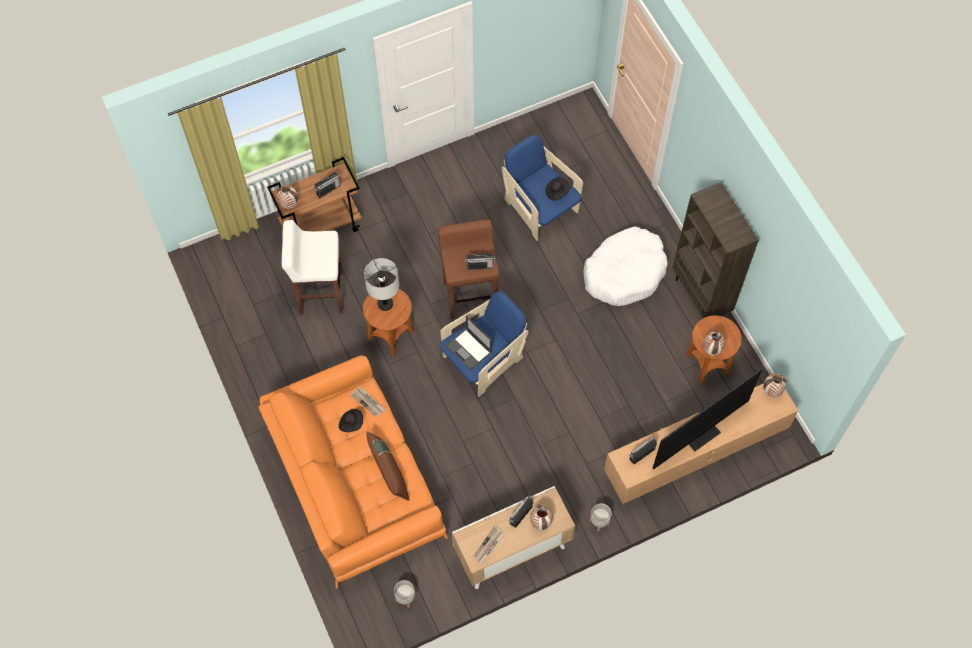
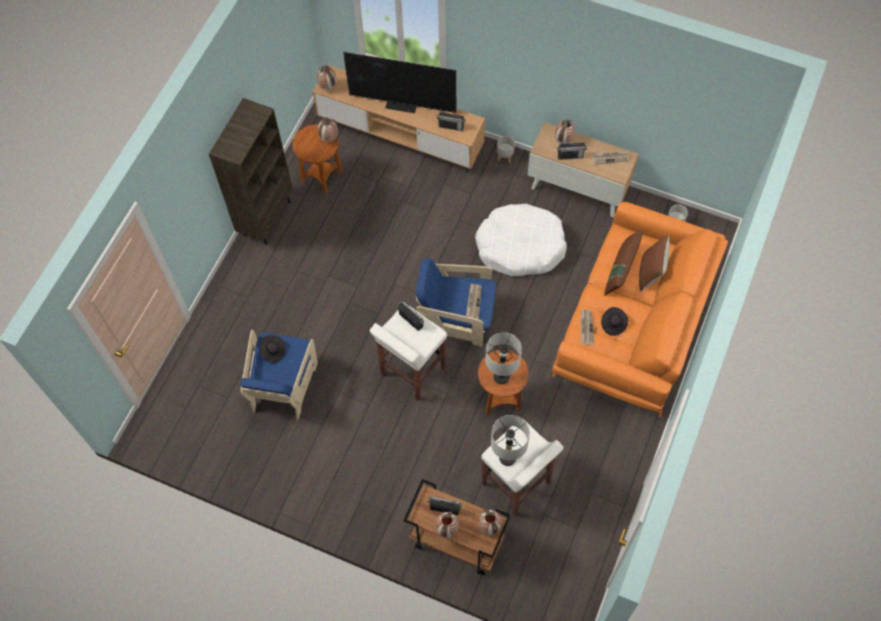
camera: 130 degrees left, 0 degrees up
(314, 181) = (447, 529): none -> vase
(318, 243) = (507, 458): none -> grey table lamp
(364, 491) = (650, 273): none -> brown pillow
(469, 295) = (412, 372): brown stool -> white stool
(469, 349) = (473, 301): laptop -> newspaper
(624, 272) = (290, 281): white dog bed -> white dog bed (520, 246)

